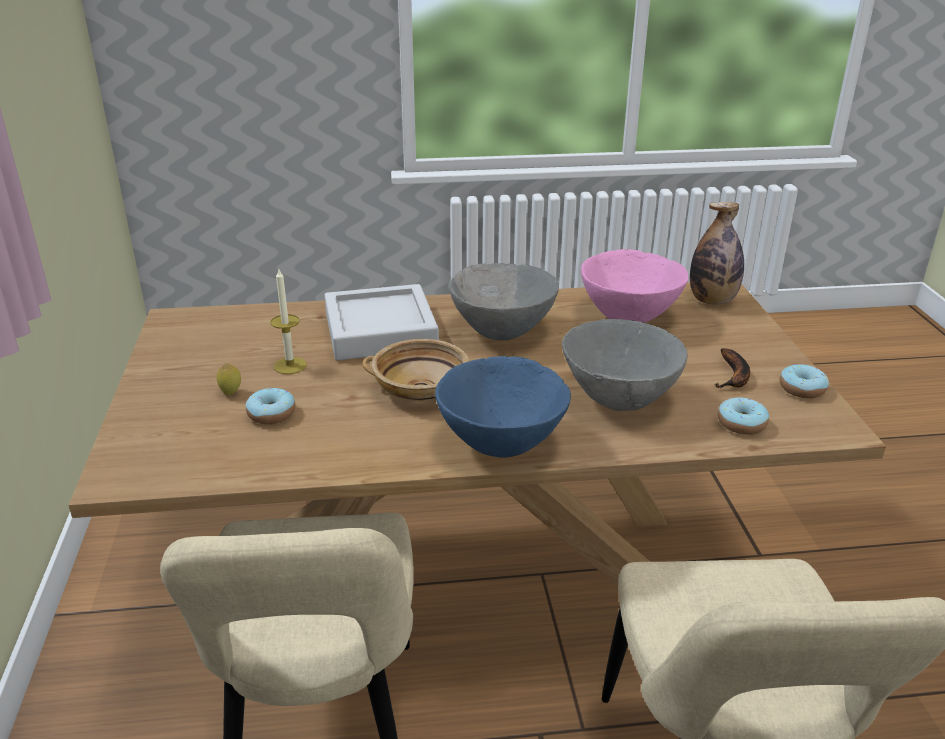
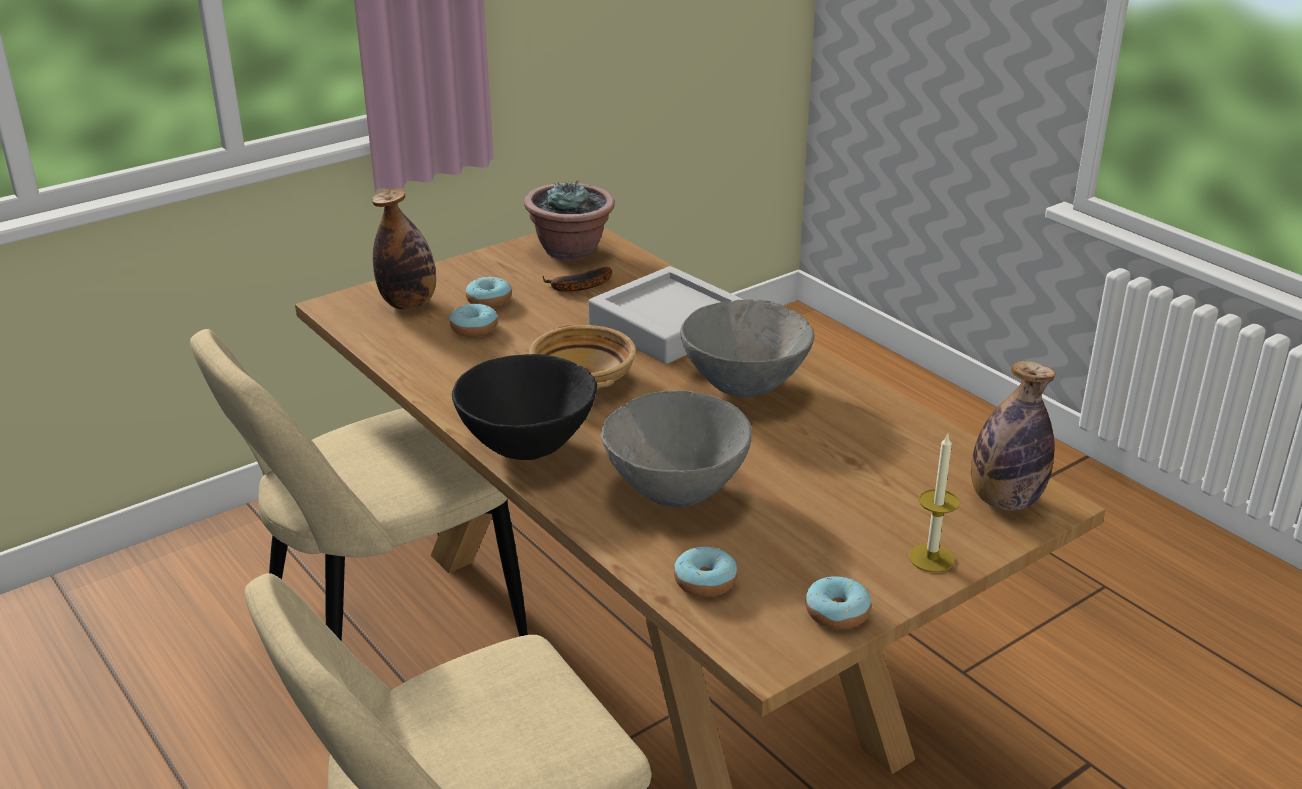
camera: 60 degrees right, 0 degrees up
(175, 435) = (409, 304): none -> bottle
(199, 332) = (571, 250): none -> potted plant
(231, 393) = (489, 300): lemon -> donut
(290, 365) = (558, 308): candle -> candle (931, 558)
(501, 444) = (527, 448): blue bowl -> black bowl
(629, 317) = (878, 452): pink bowl -> none
(734, 376) = (813, 556): banana -> banana (577, 287)

